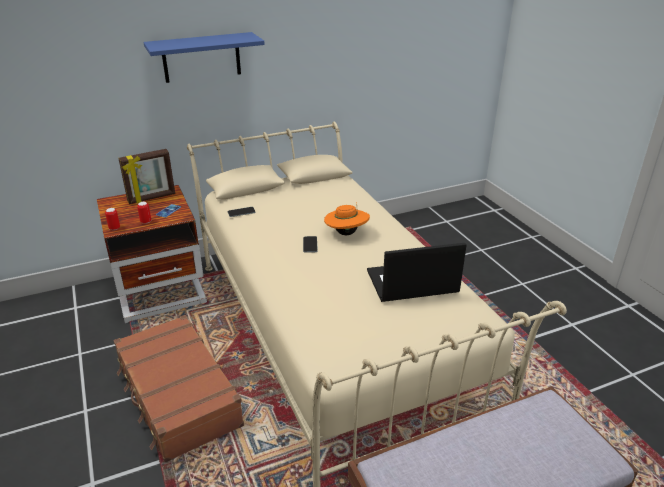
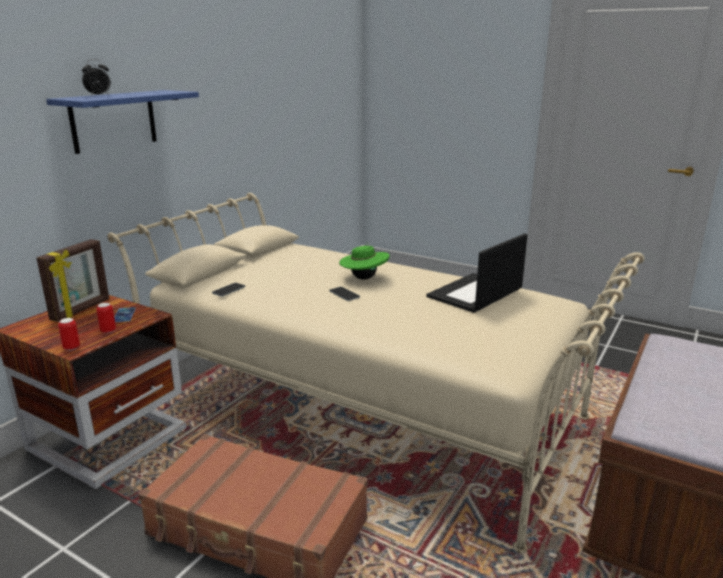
camera: 35 degrees left, 10 degrees down
(182, 40) = (99, 95): none -> alarm clock
(346, 233) = (364, 278): orange hat -> green hat

